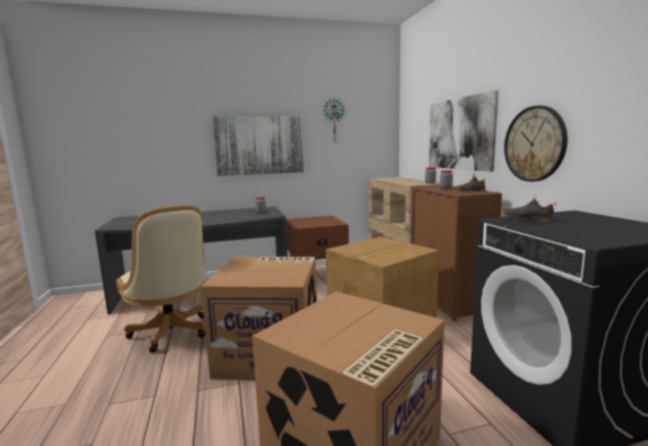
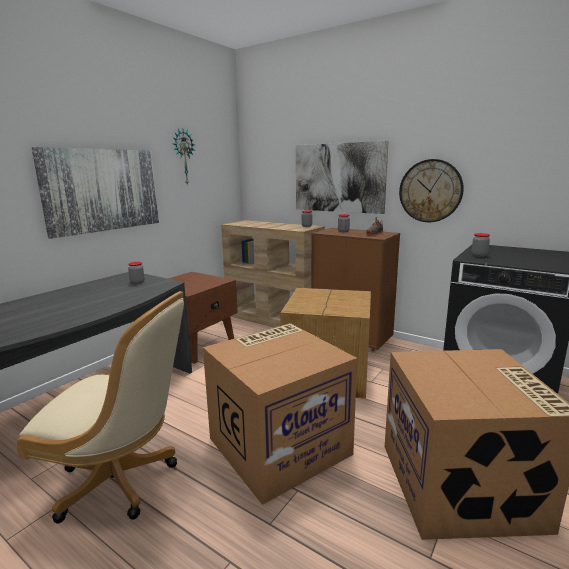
camera: 40 degrees left, 5 degrees up
(527, 219) = (479, 255): black shoe -> jar

